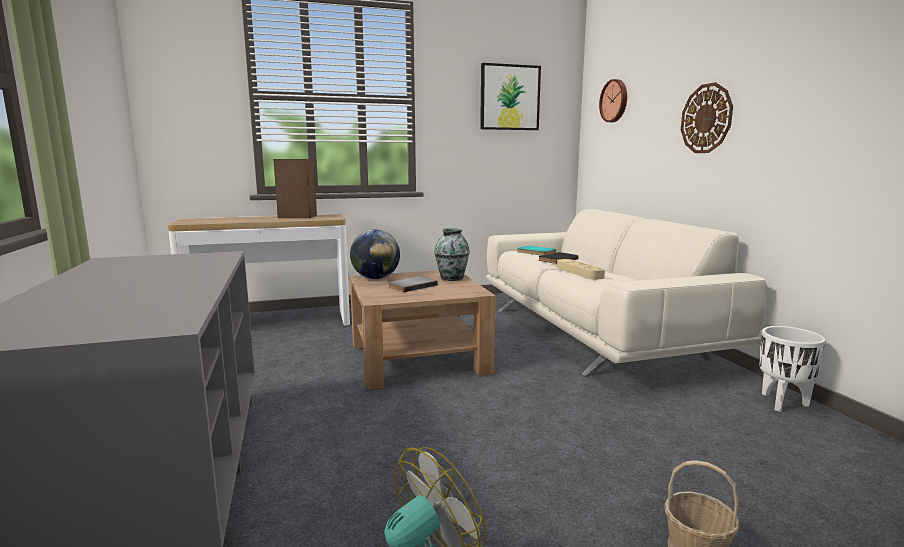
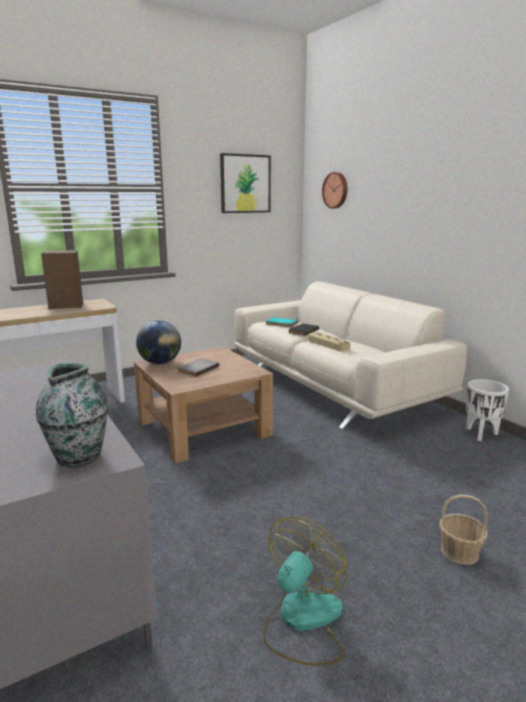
camera: 15 degrees left, 5 degrees up
(452, 278) = (226, 357): vase -> vase (79, 456)
(706, 118) = (416, 216): wall clock -> none

